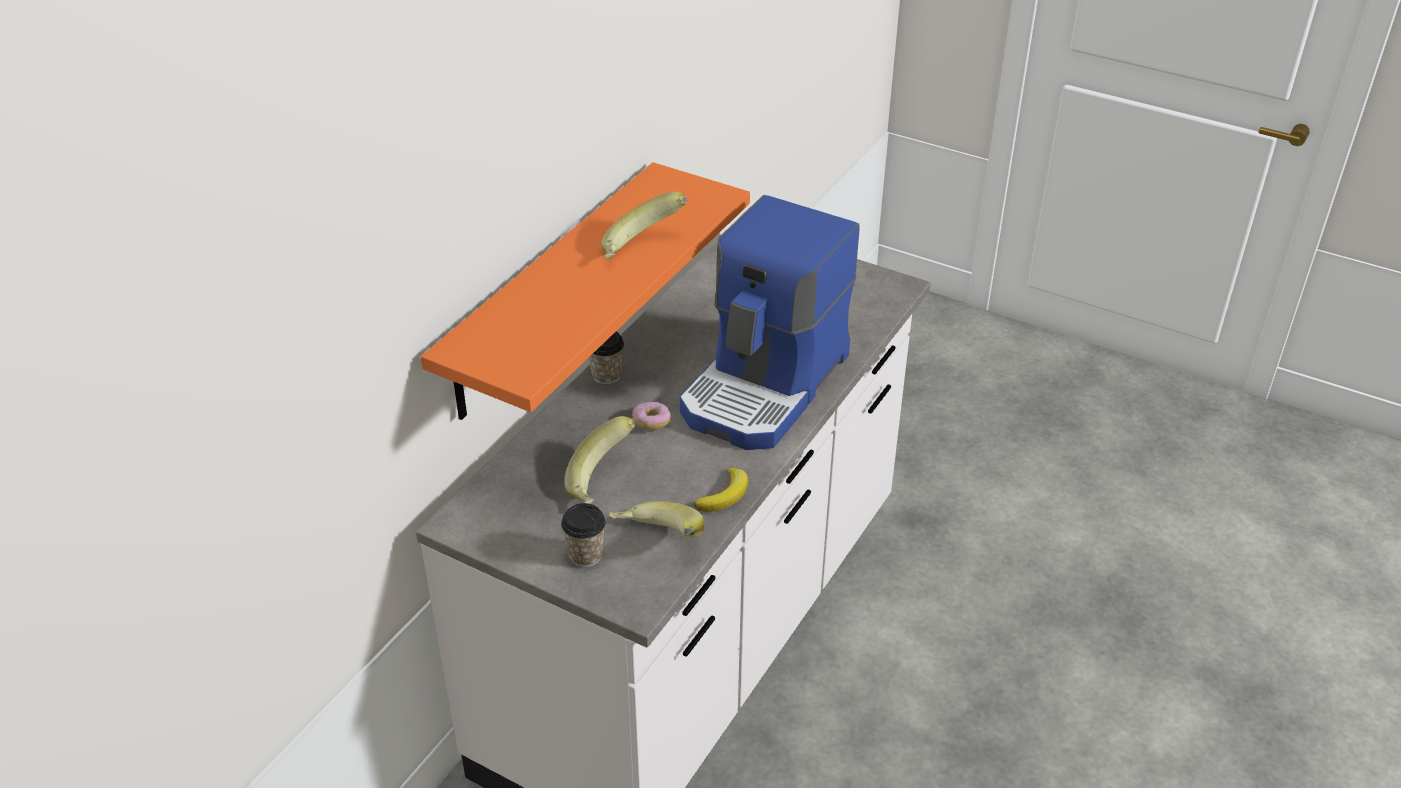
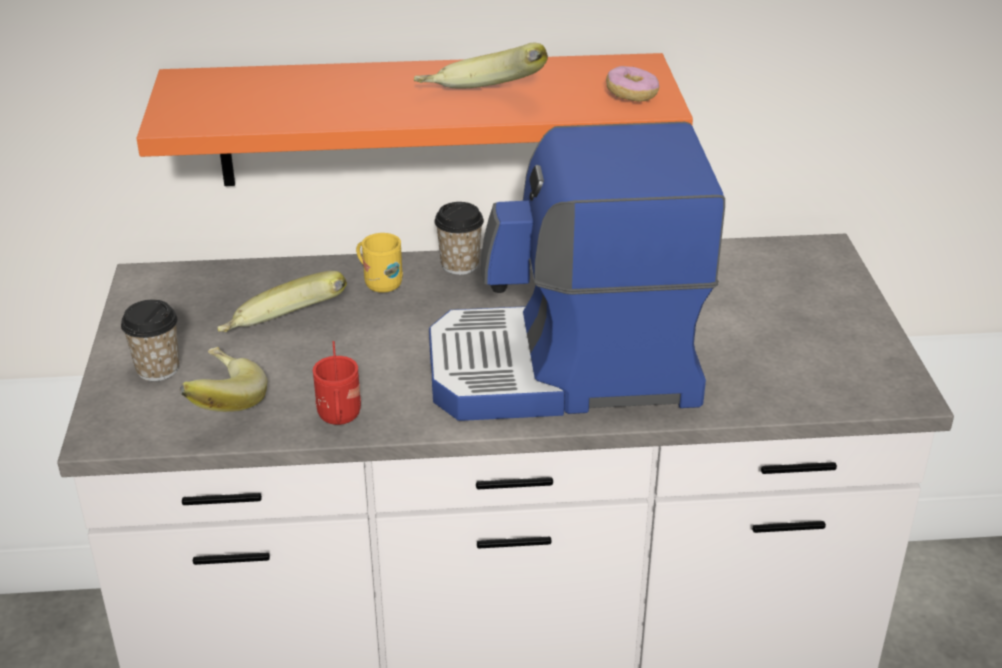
camera: 55 degrees right, 5 degrees down
(589, 418) = (379, 283): none -> yellow mug
(651, 422) = (413, 322): donut -> donut (631, 95)
(725, 494) = (339, 419): banana -> red mug

